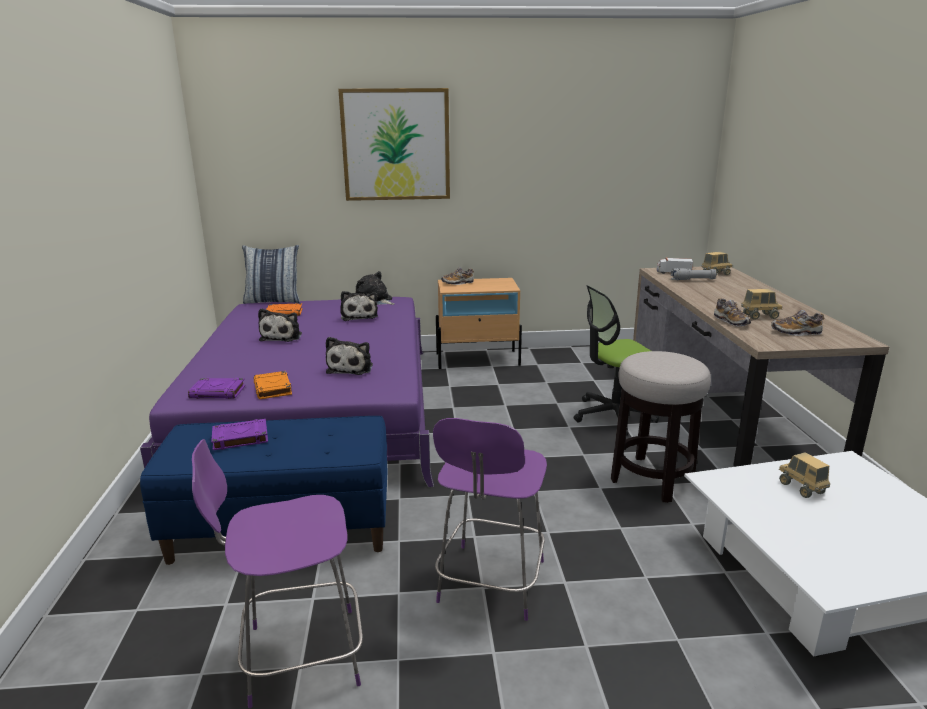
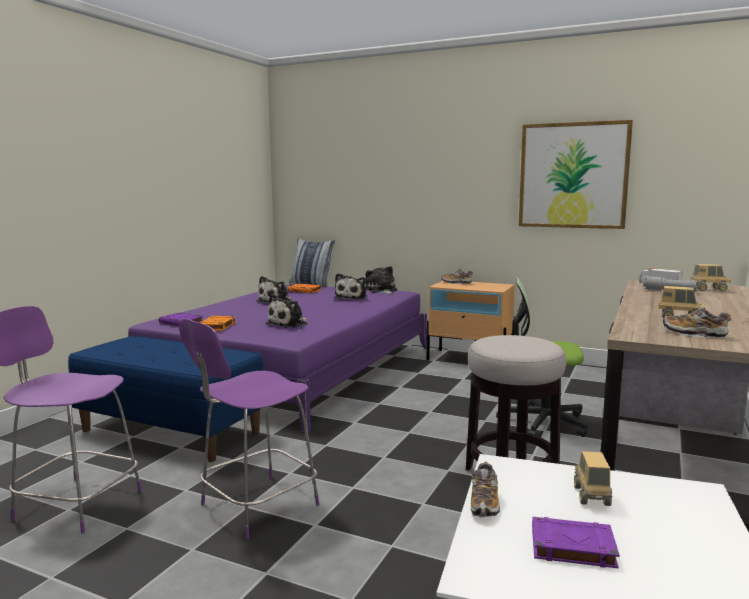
camera: 30 degrees right, 10 degrees down
(239, 438) = (151, 347): purple book -> purple book (571, 547)
(396, 145) = (415, 157): picture -> picture (573, 175)
(731, 322) = (633, 318): shoe -> shoe (484, 503)

